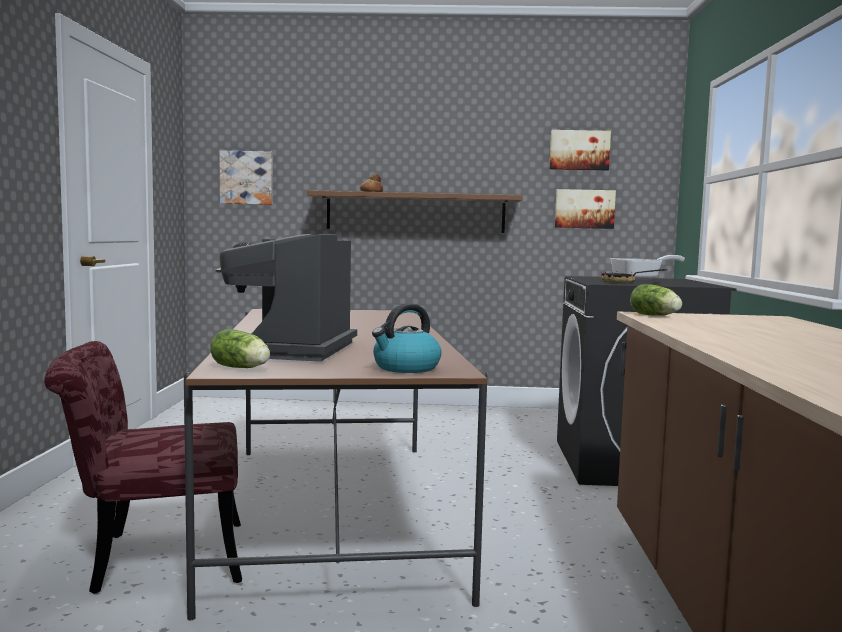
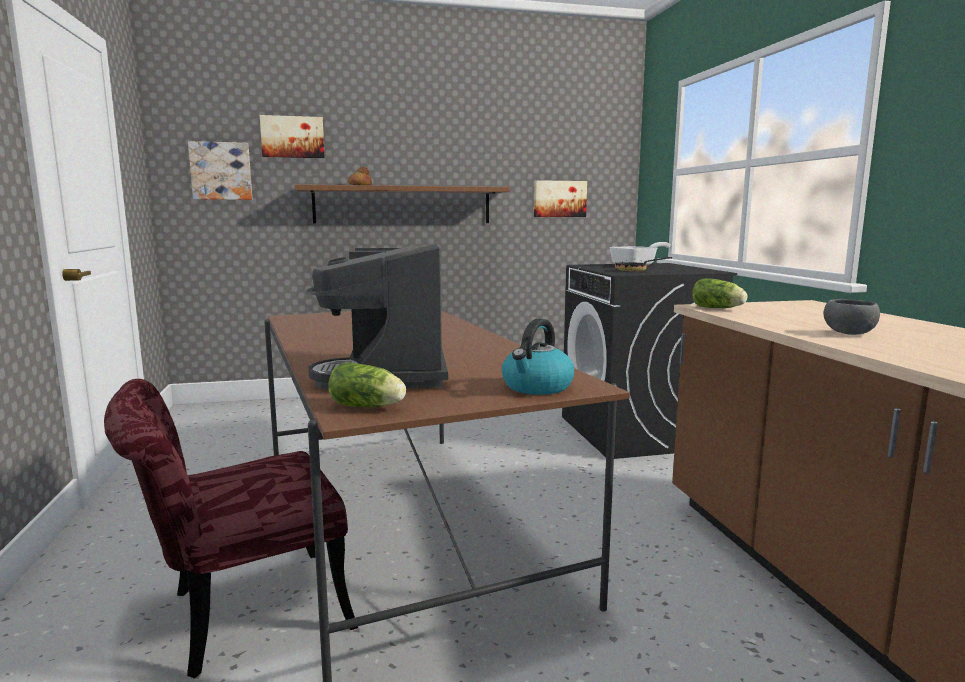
camera: 15 degrees left, 5 degrees up
(579, 150) = (554, 143): picture -> picture (292, 137)
(740, 338) = (847, 333): none -> grey bowl

